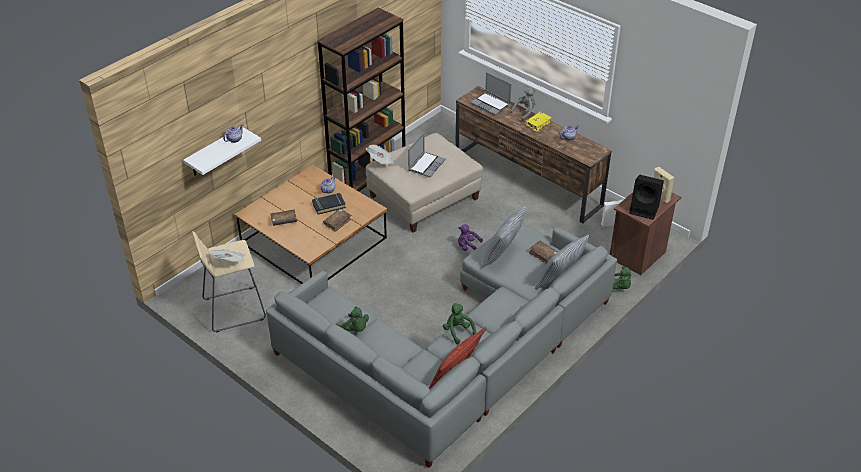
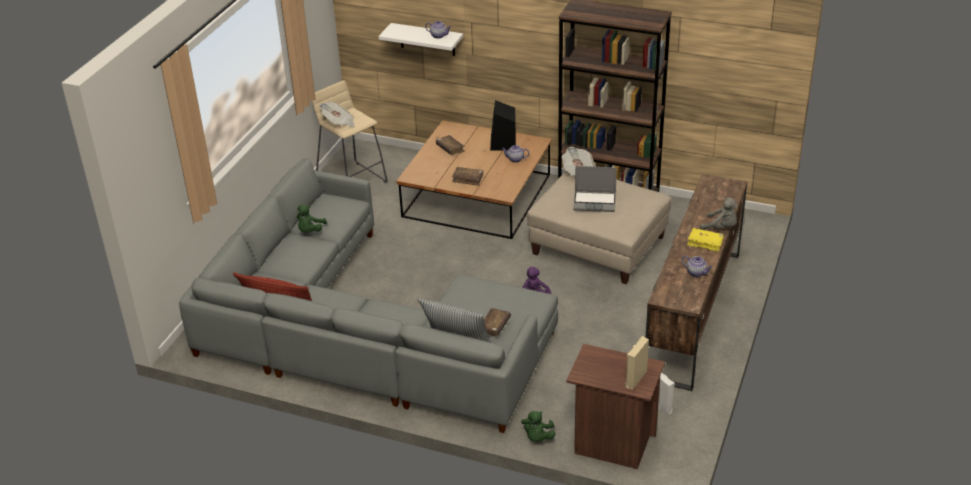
camera: 70 degrees right, 5 degrees down
(329, 205) = (491, 166): black book -> none
(458, 332) = (335, 295): green plush toy -> none
(491, 104) = (715, 199): laptop -> none
(502, 255) = (479, 298): pillow -> none
(645, 209) = (598, 370): black speaker -> black speaker (503, 144)

